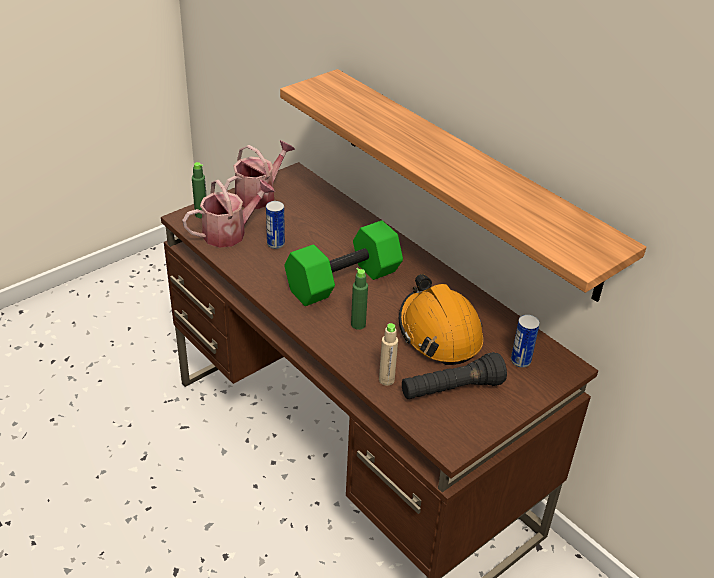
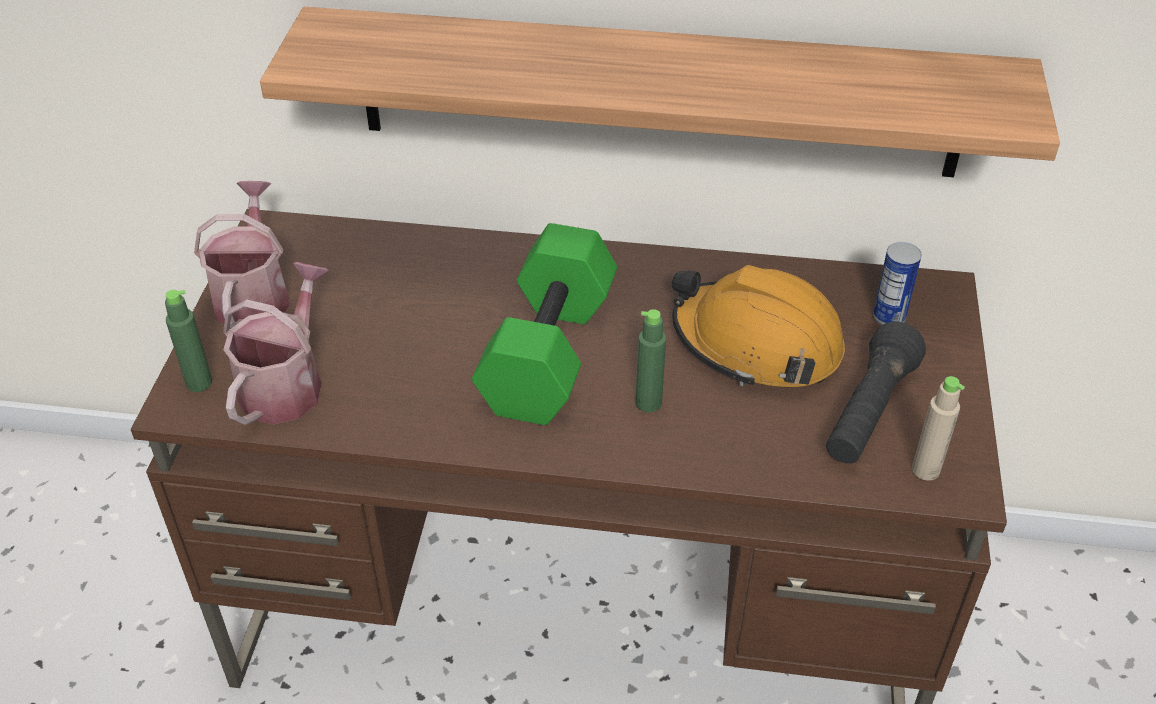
camera: 40 degrees left, 5 degrees up
(275, 244) = (380, 357): can -> none
(386, 380) = (782, 456): beige bottle -> beige bottle (925, 470)

